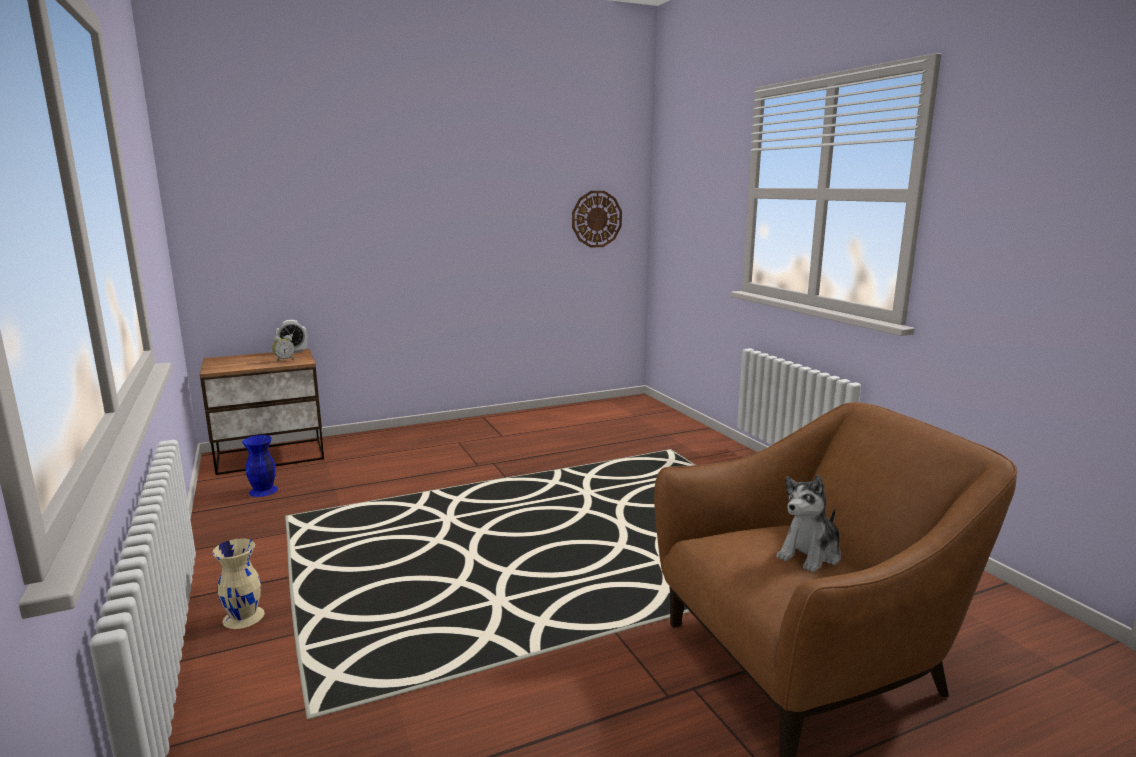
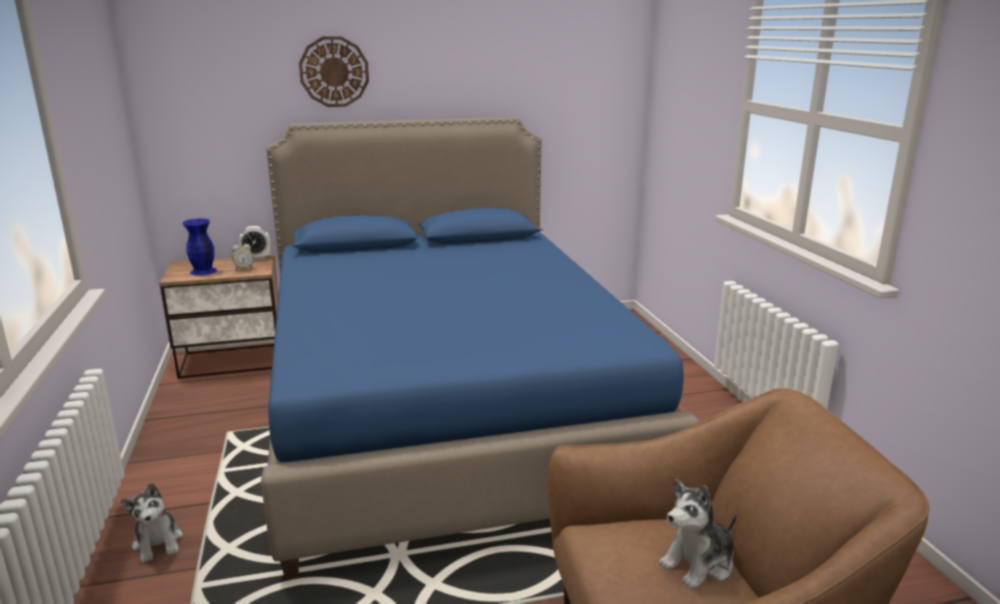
camera: 10 degrees right, 5 degrees up
(244, 616) = (158, 543): beige vase -> plush toy
(263, 491) = (215, 401): blue vase -> blue vase (203, 271)
(501, 483) = (445, 412): none -> blue bed
(596, 219) = (583, 119): wall clock -> wall clock (334, 72)

